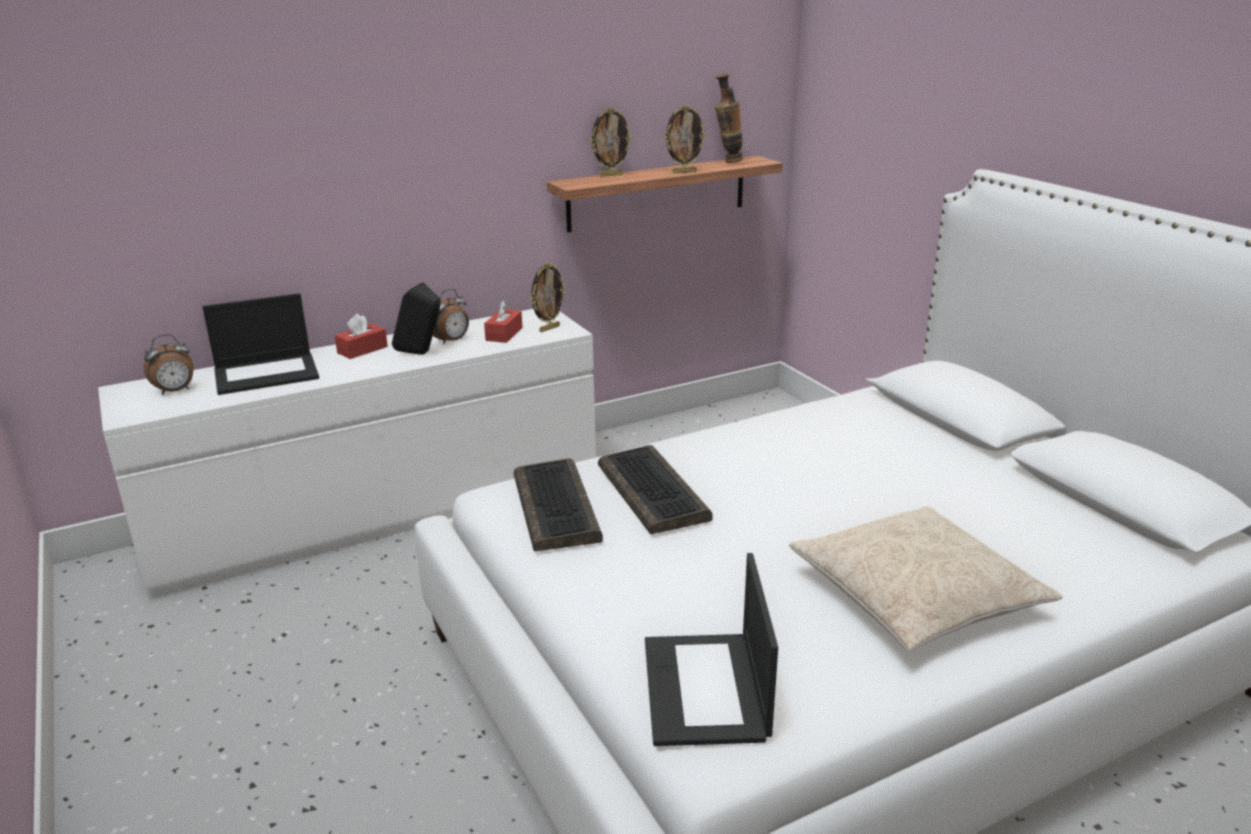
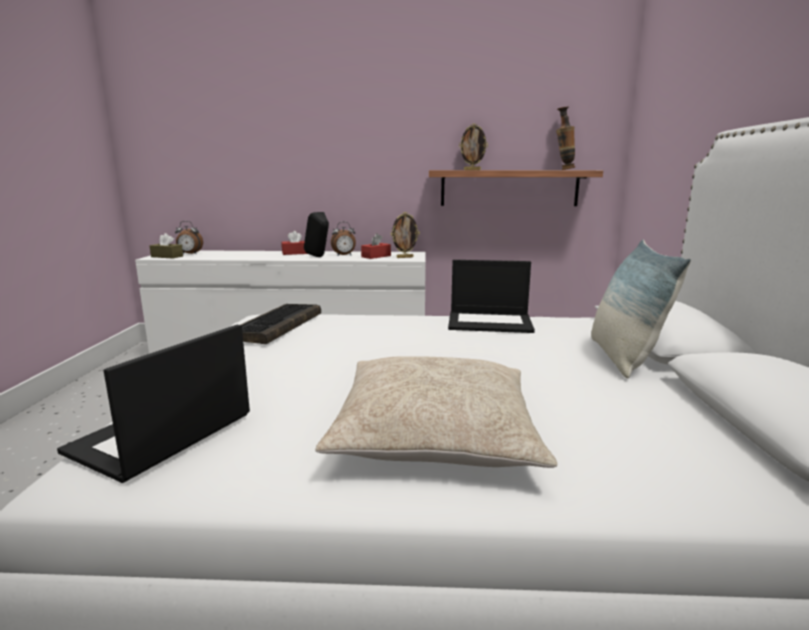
camera: 30 degrees right, 10 degrees down
(148, 408) = (167, 256): none -> brown tissue box
(267, 373) = (238, 254): laptop -> laptop (490, 322)
(654, 492) = (345, 331): keyboard -> none
(684, 172) = (521, 169): picture frame -> none
(952, 451) = (623, 358): none -> pillow

